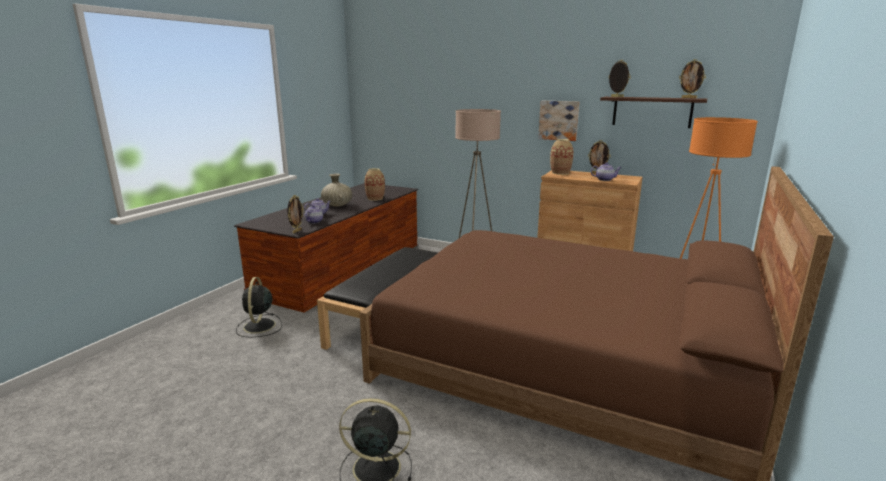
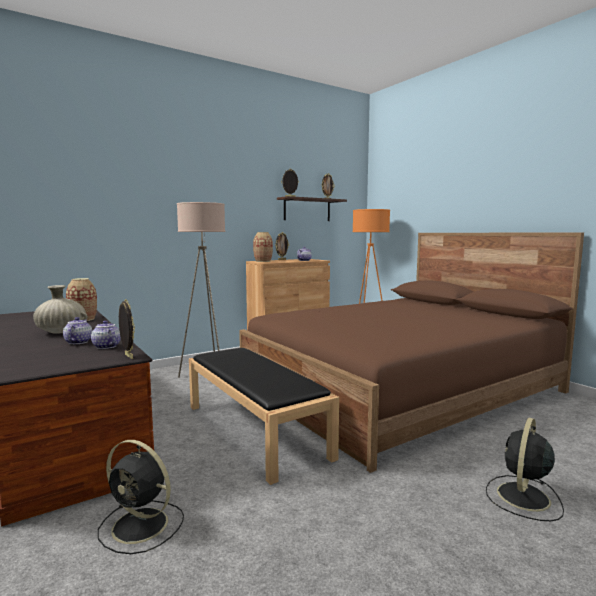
camera: 60 degrees left, 10 degrees down
(559, 120) = (244, 217): picture -> none

